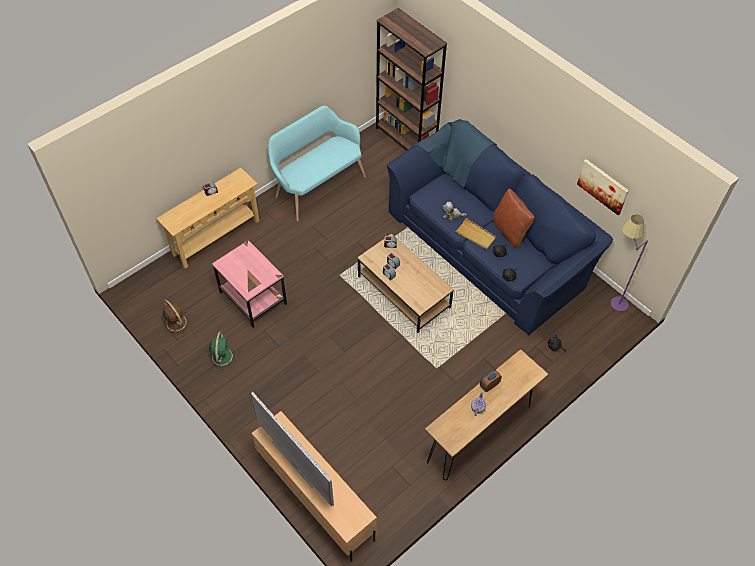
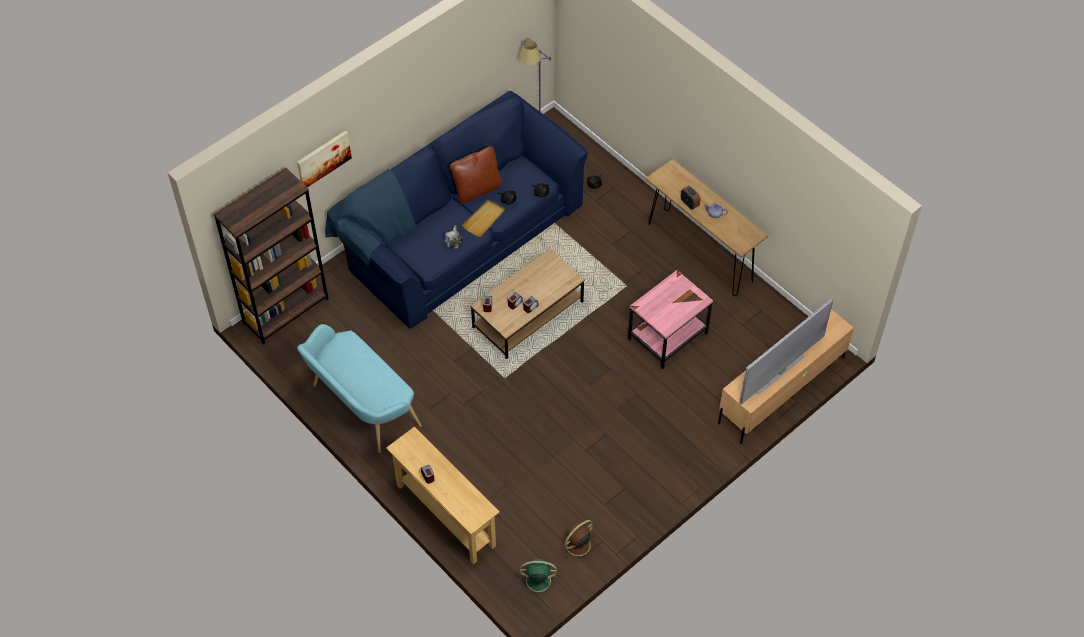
camera: 90 degrees left, 0 degrees up
(222, 355) = (622, 490): green fan -> green fan (537, 580)
(252, 299) = (541, 466): pink side table -> pink side table (668, 337)
(603, 186) = (478, 70): picture -> picture (323, 158)

